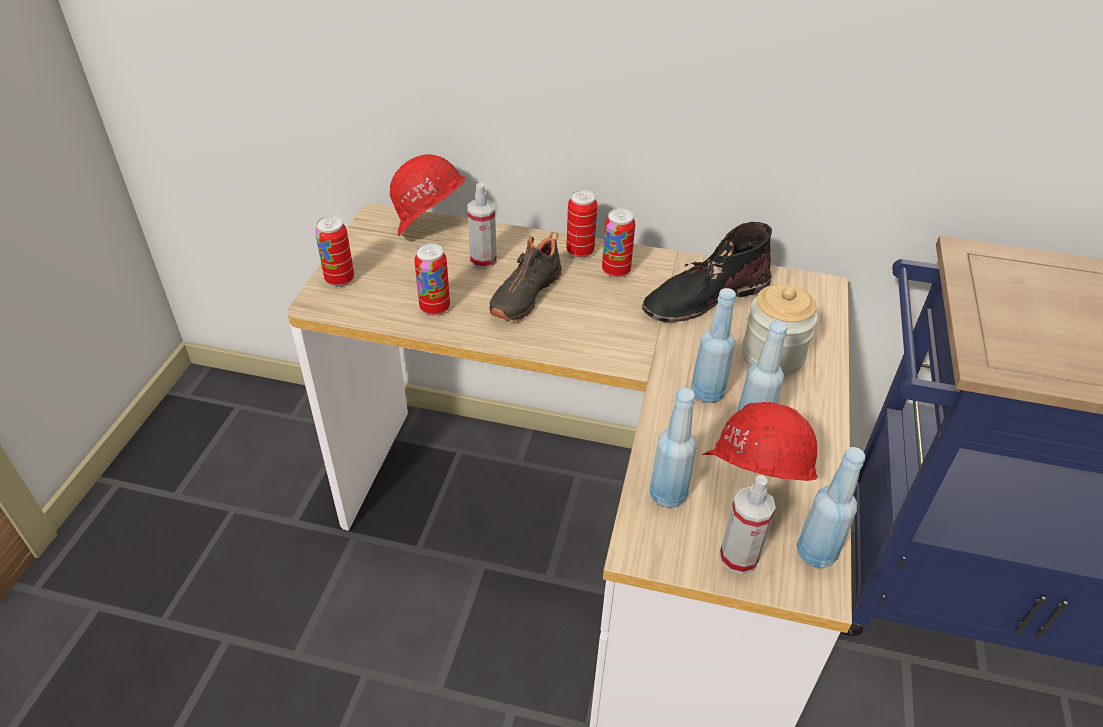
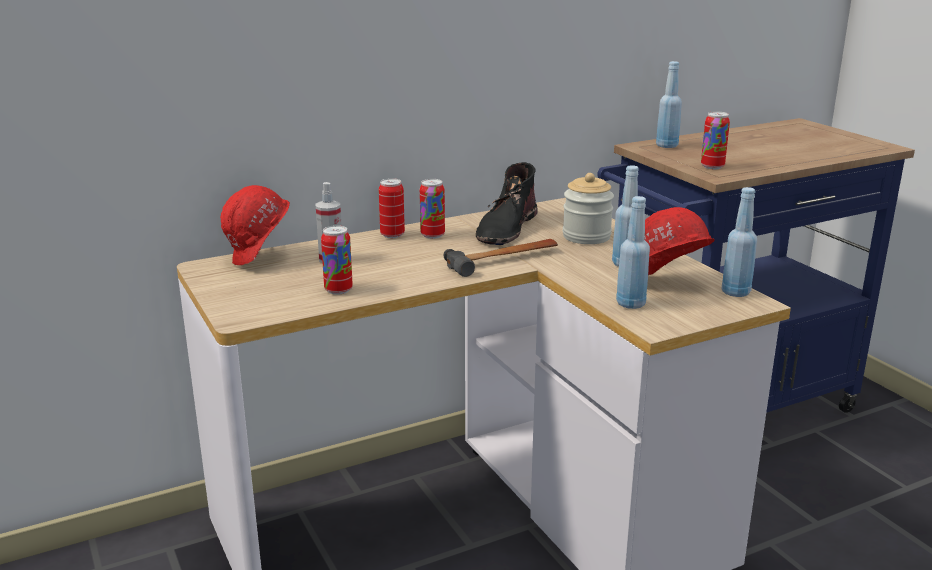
camera: 40 degrees left, 20 degrees down
(340, 279) = (233, 303): can -> can (712, 167)
(524, 294) = (391, 264): black shoe -> none
(632, 346) = (503, 260): none -> hammer
(707, 392) = (579, 261): blue bottle -> blue bottle (666, 146)
(738, 557) = (705, 309): spray bottle -> none

